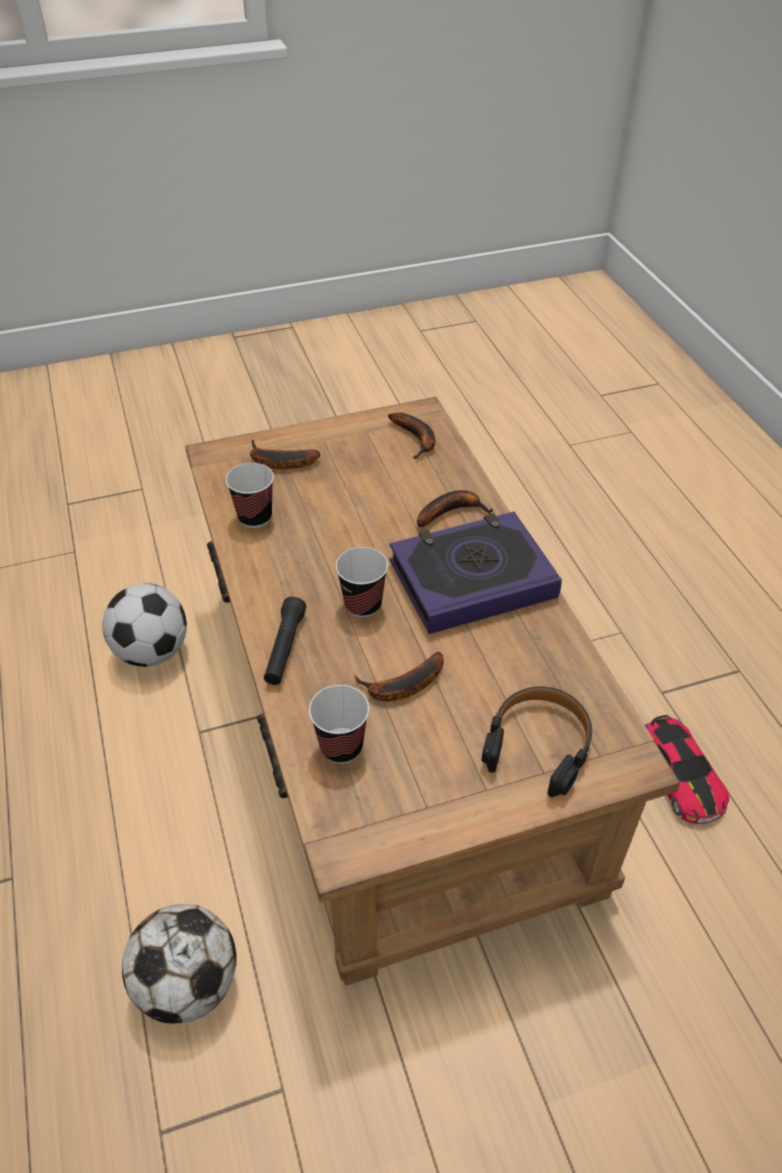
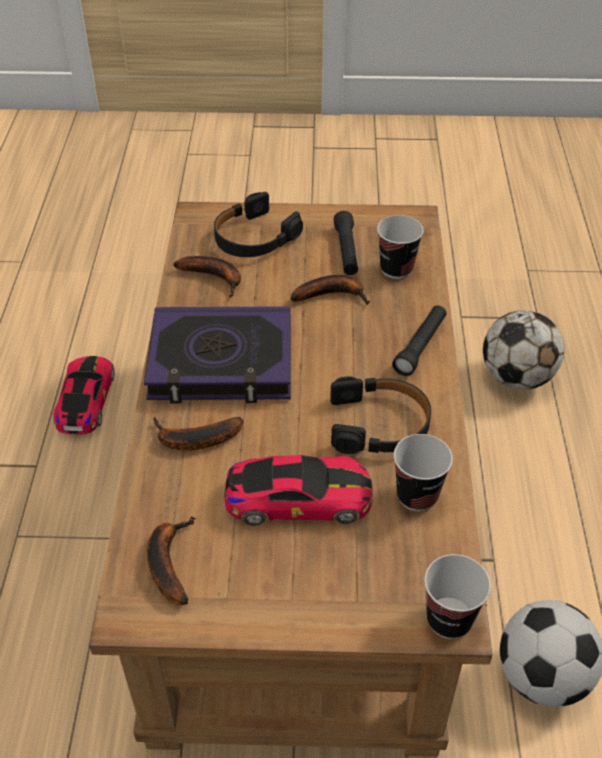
camera: 160 degrees left, 0 degrees up
(278, 462) = (367, 576): banana -> banana (215, 277)
(302, 562) = (379, 425): none -> black headphones
(346, 494) = (298, 498): none -> toy car
(363, 604) = (335, 366): cup -> cup (449, 619)
(413, 757) = (346, 251): none -> black flashlight

